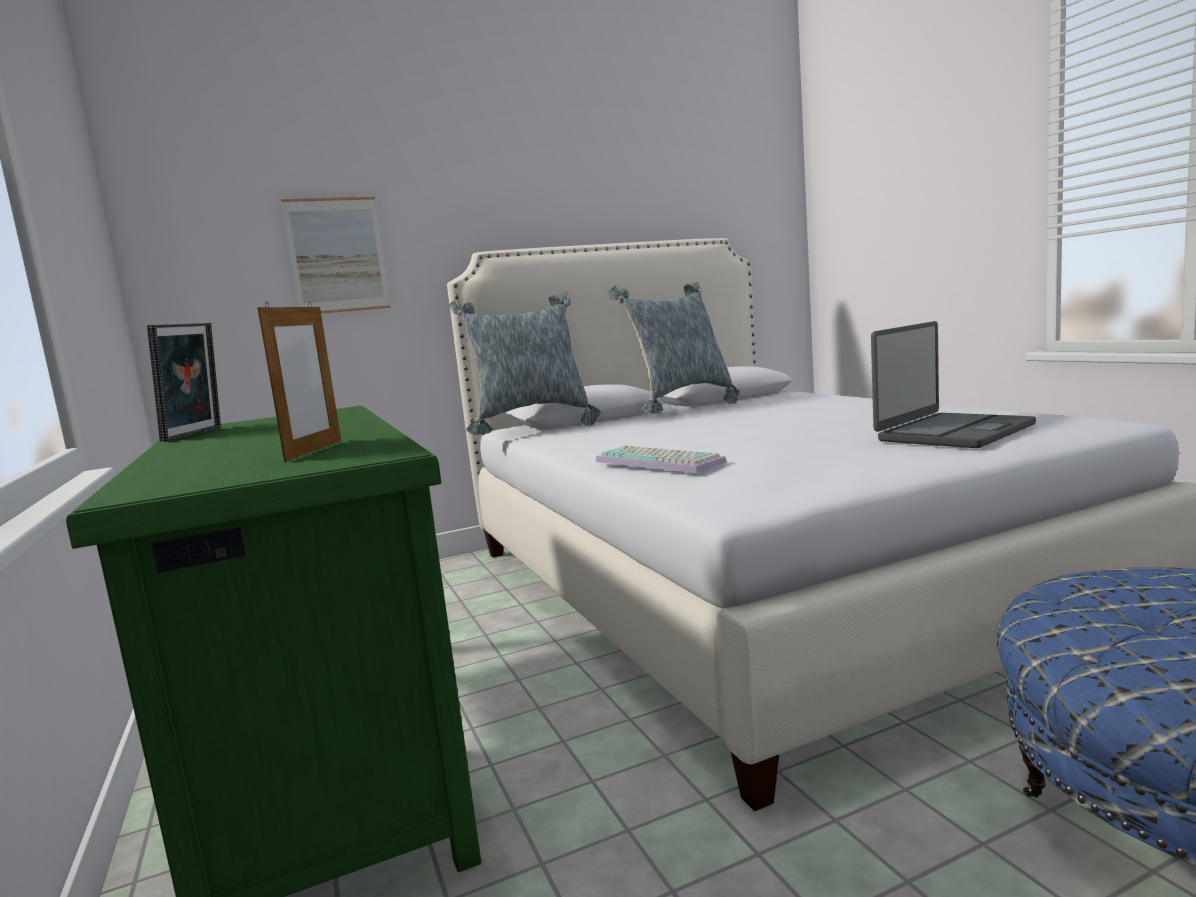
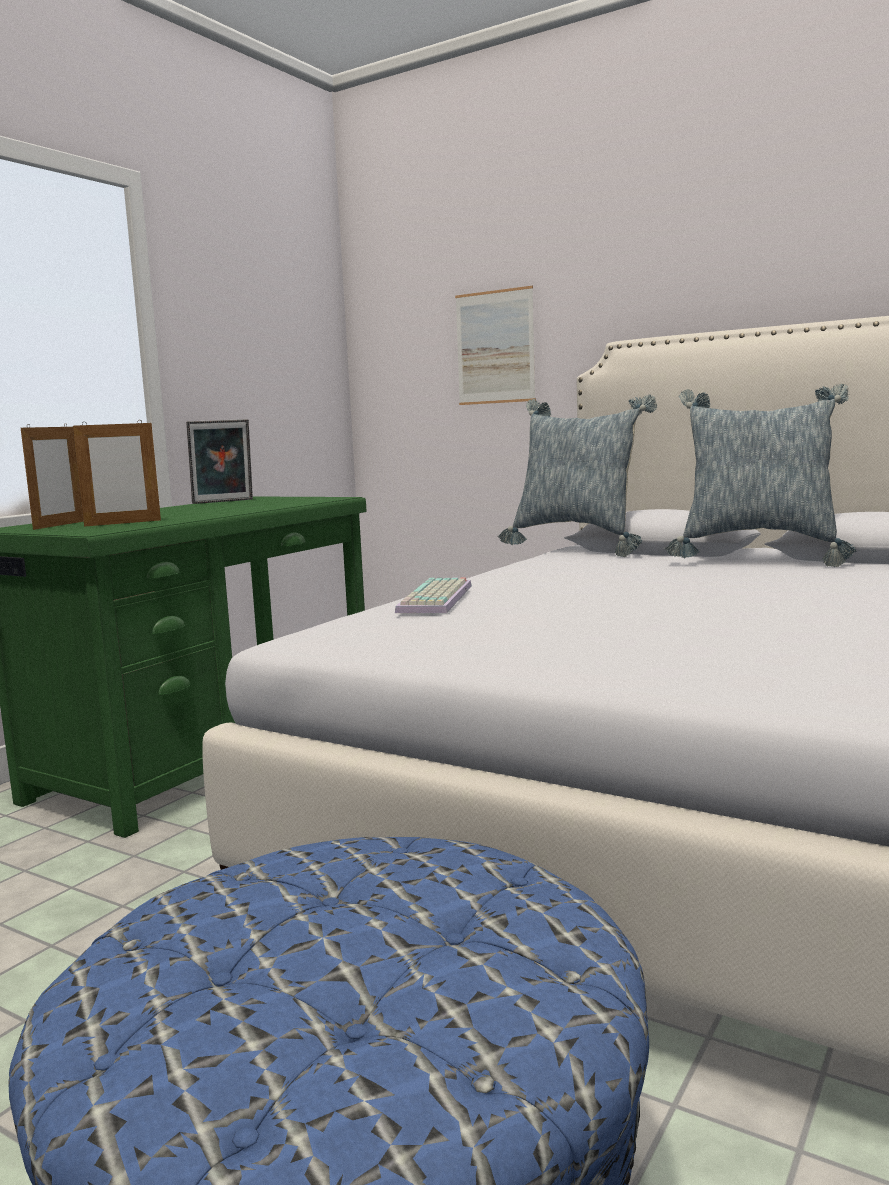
camera: 55 degrees right, 0 degrees up
(213, 472) = (59, 525): none -> picture frame
(953, 433) = (712, 655): laptop -> none

